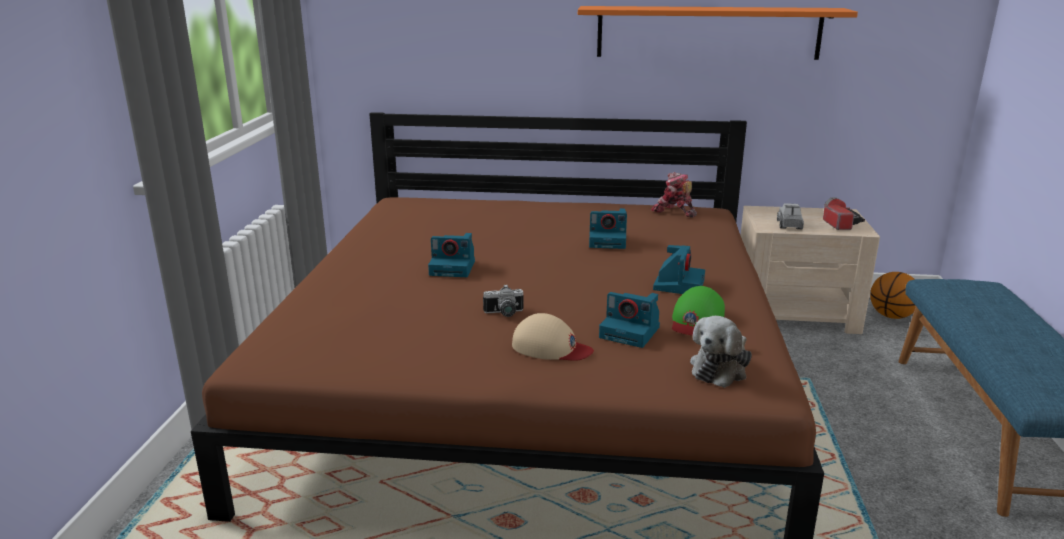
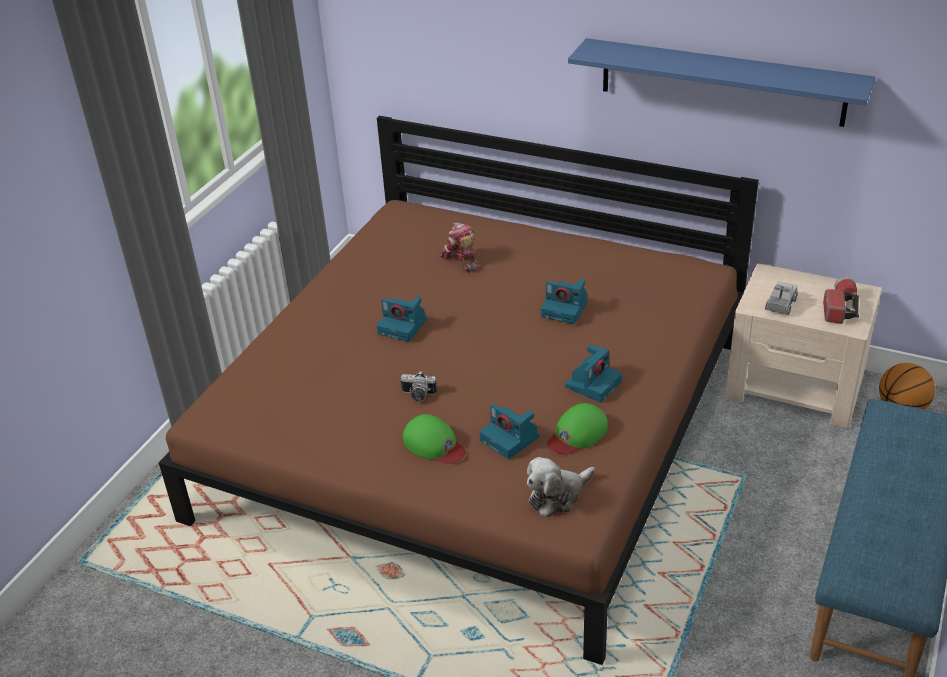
camera: 20 degrees right, 15 degrees up
(550, 347) = (434, 444): beige cap -> green cap
(674, 211) = (665, 268): toy robot -> toy robot (461, 260)
(708, 32) = (721, 82): orange shelf -> blue shelf

